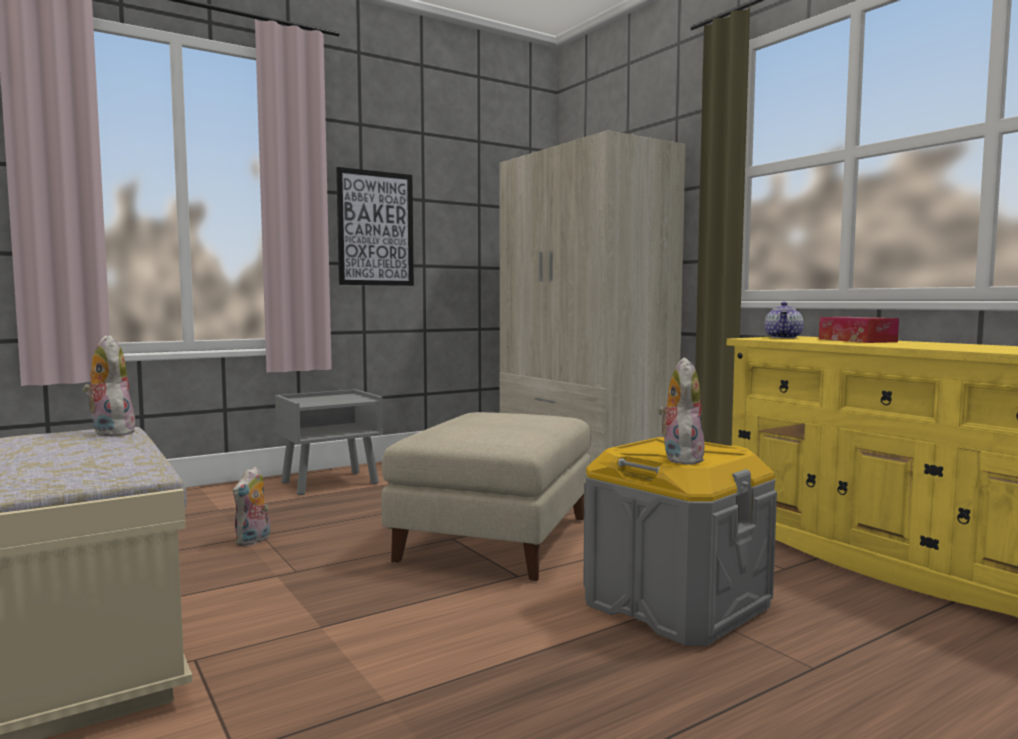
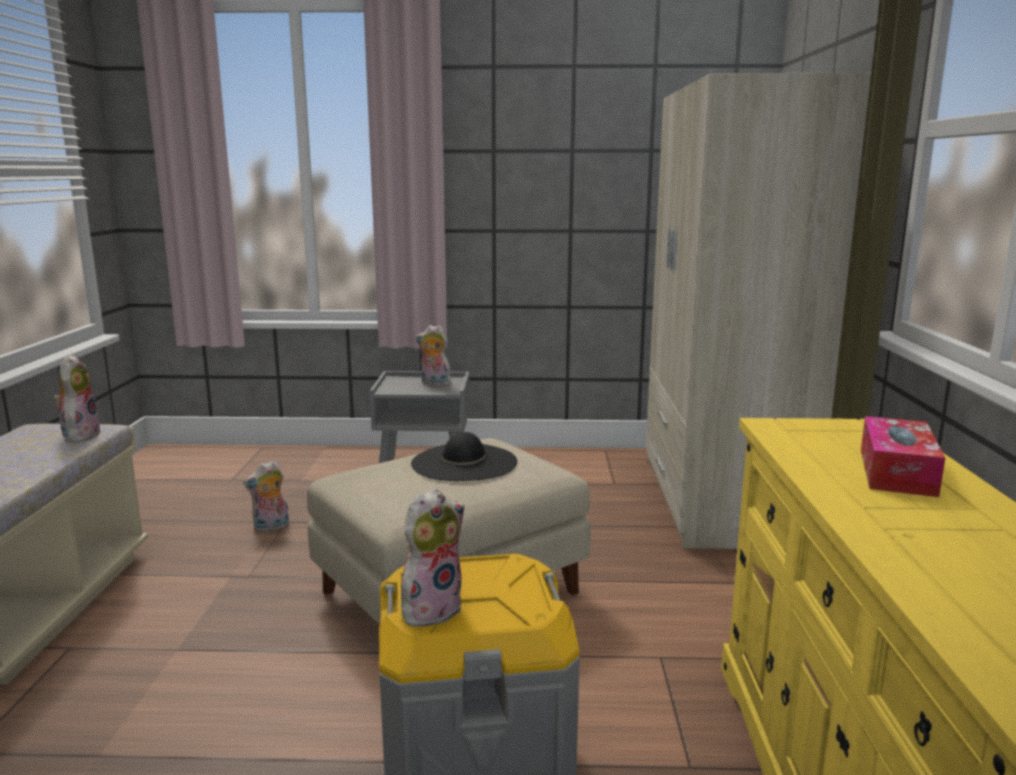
camera: 35 degrees right, 10 degrees up
(339, 398) = (434, 384): none -> plush toy
(375, 228) = (508, 190): picture -> none
(497, 419) = (464, 462): none -> black hat
(784, 337) = (835, 430): teapot -> none

